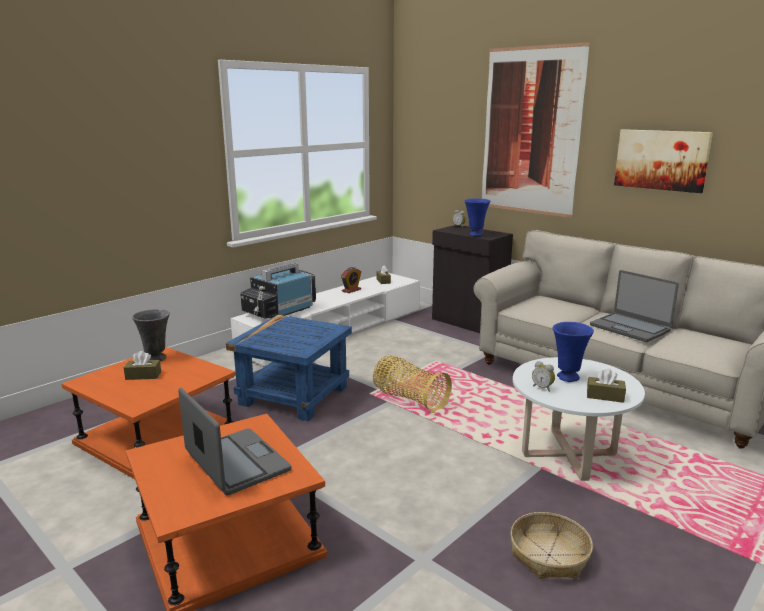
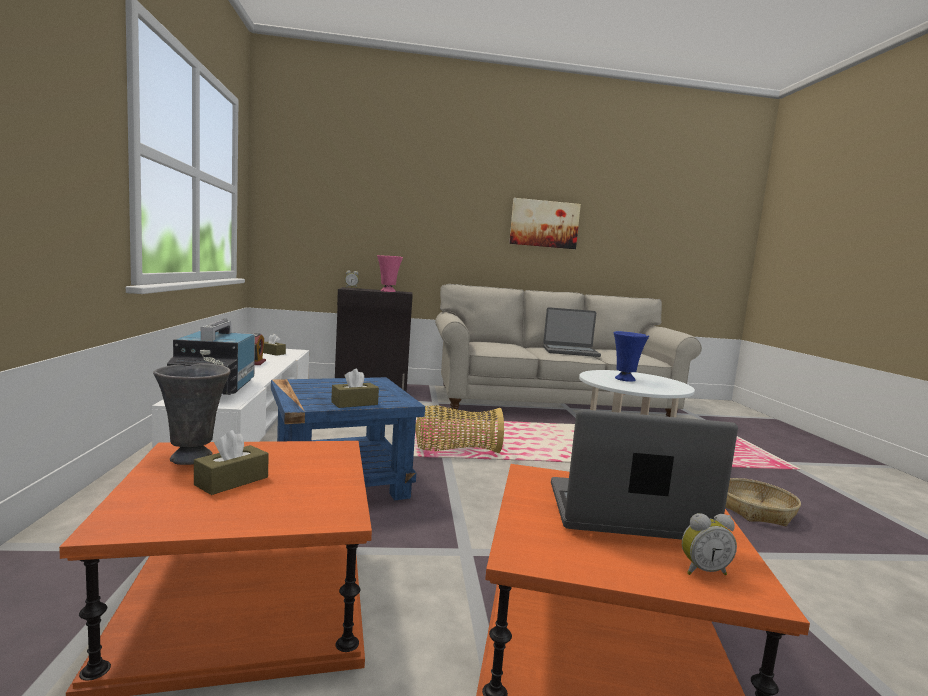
camera: 50 degrees left, 10 degrees down
(475, 235) = (388, 291): blue vase -> pink vase
(530, 132) = (428, 195): picture -> none
(543, 388) = (634, 387): alarm clock -> alarm clock (702, 570)
(605, 396) = (668, 384): brown tissue box -> brown tissue box (354, 403)

